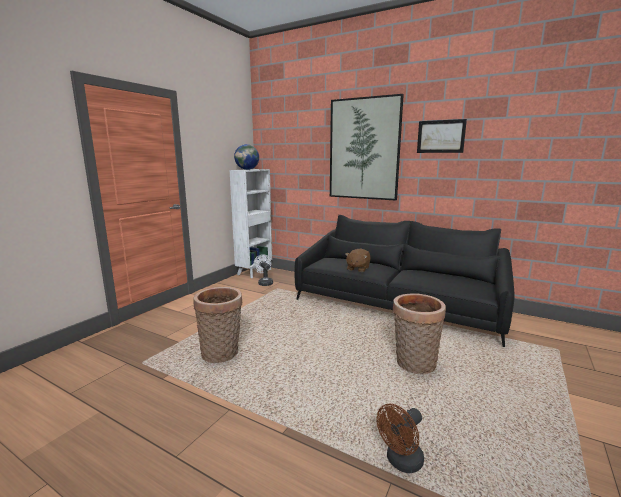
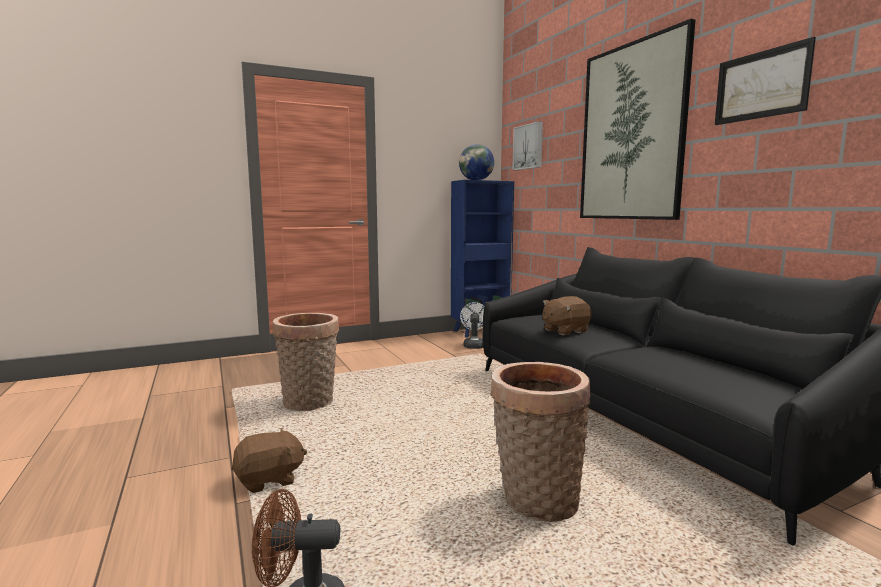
camera: 35 degrees right, 5 degrees down
(255, 272) = (481, 331): white bookcase -> blue bookcase
(279, 411) = (269, 480): none -> brown plush toy
(281, 147) = (529, 147): none -> picture

